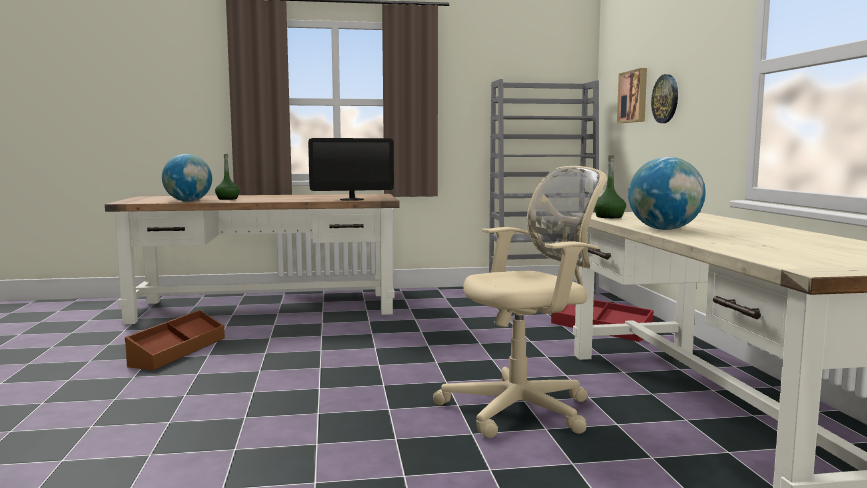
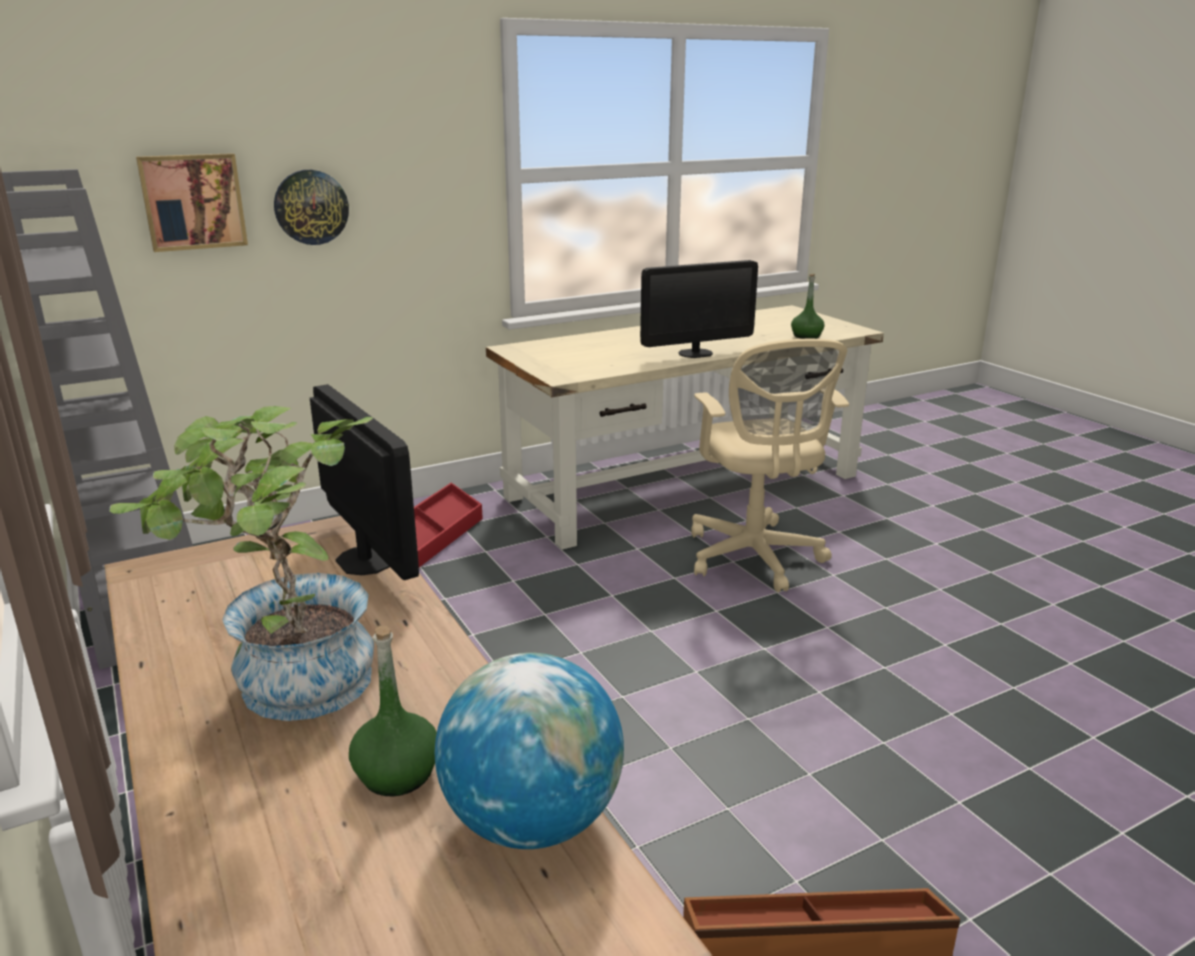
camera: 110 degrees left, 15 degrees up
(281, 197) = (289, 691): none -> potted plant
(524, 409) = (755, 559): beige office chair -> beige office chair turned 150 degrees counterclockwise
(609, 217) = (596, 370): green bottle -> green bottle (806, 336)
(664, 229) = (695, 353): globe -> monitor

